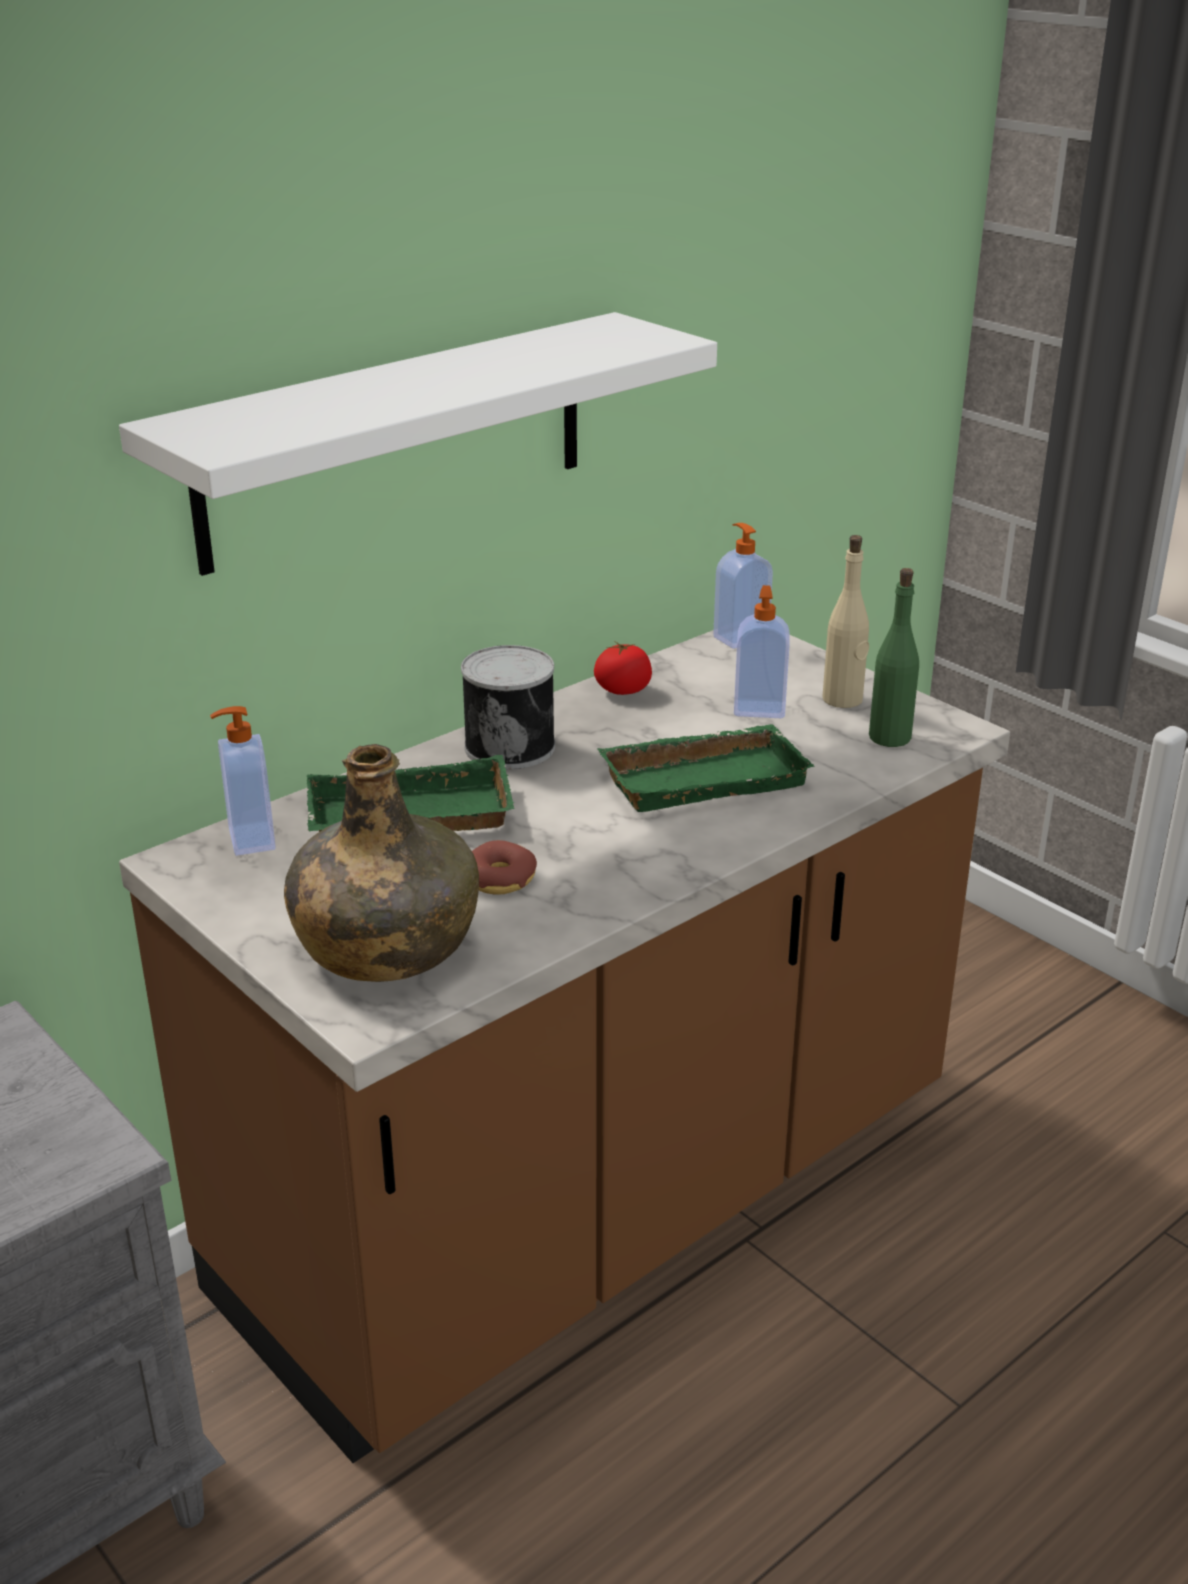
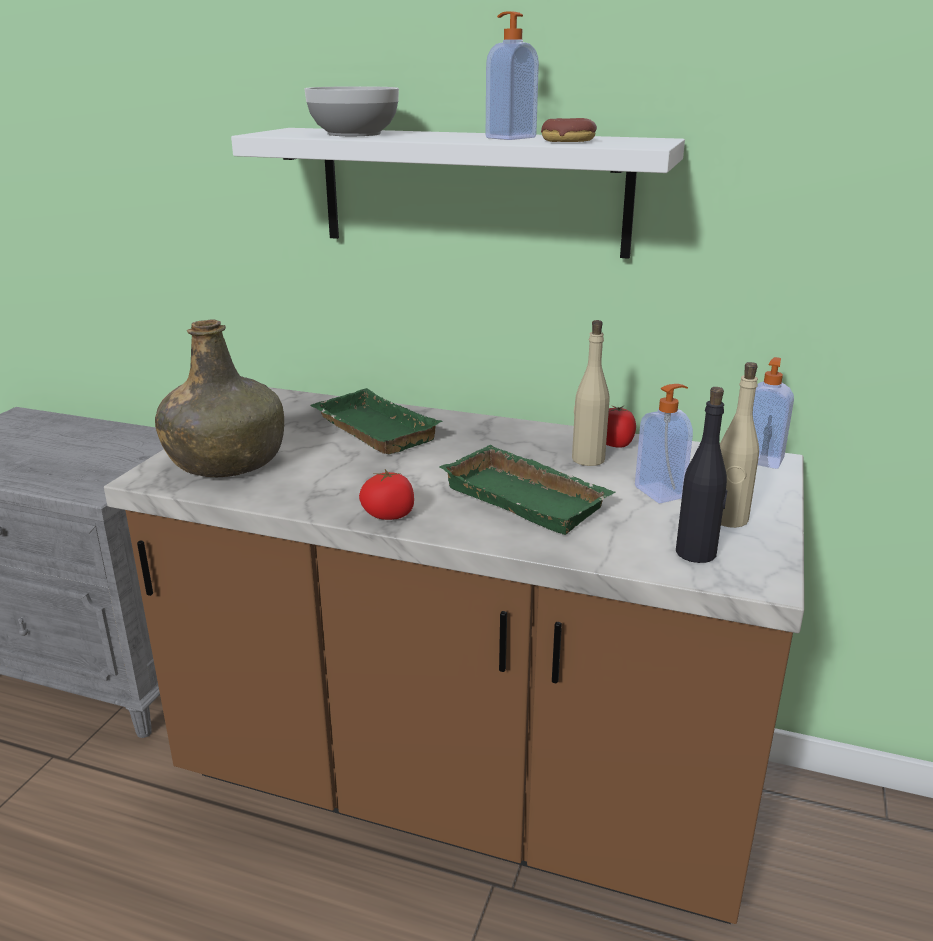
camera: 60 degrees right, 5 degrees down
(249, 839) = (308, 404): soap dispenser -> soap dispenser (509, 137)
(325, 412) = (353, 134): none -> bowl
(500, 878) = (326, 470): donut -> donut (568, 141)
(511, 746) = (490, 433): can -> none
(646, 717) = (587, 459): none -> beige bottle
(664, 868) = (389, 515): none -> tomato
(890, 737) = (696, 553): green bottle -> black bottle

